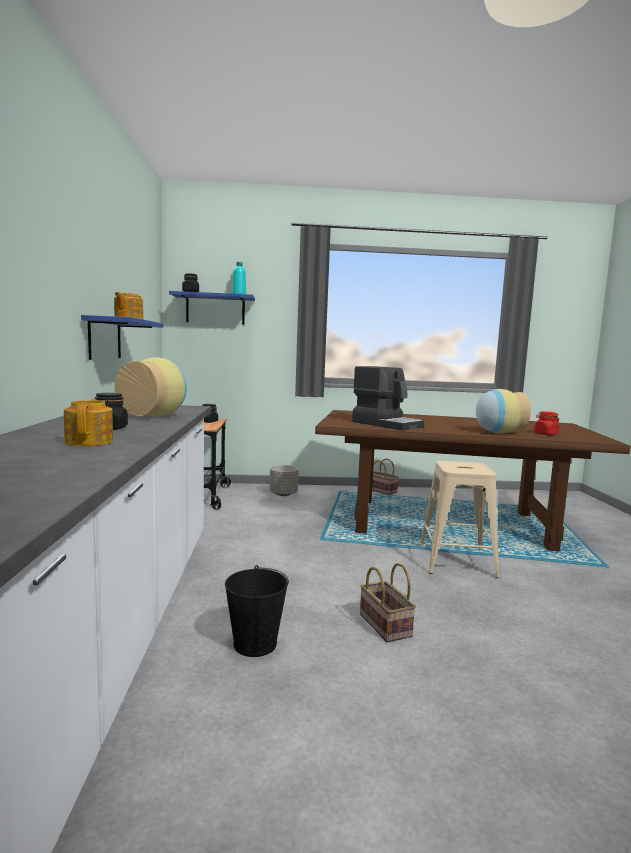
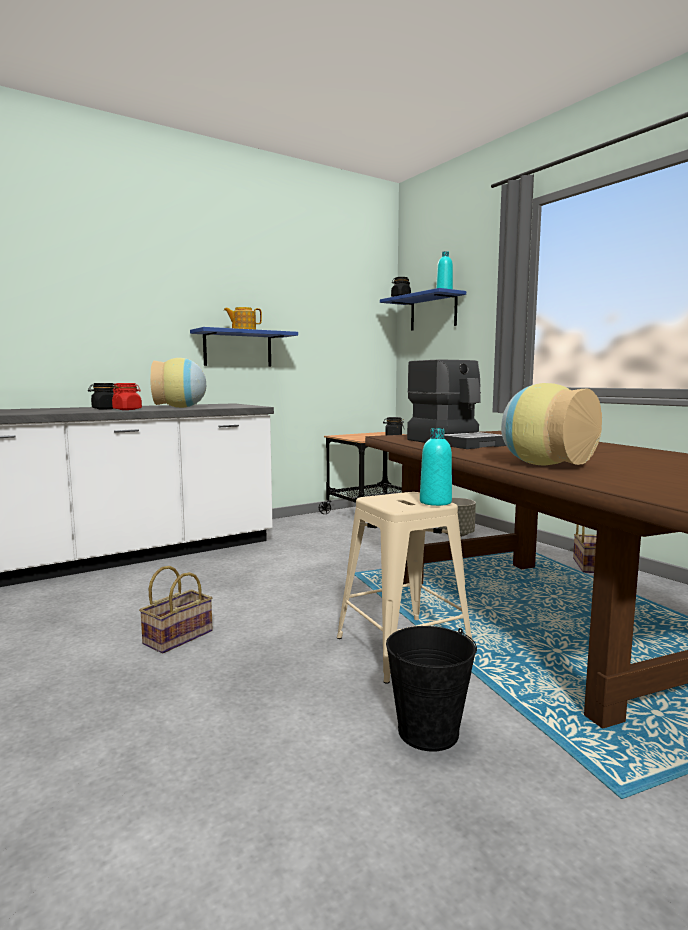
camera: 60 degrees right, 0 degrees up
(90, 441) = (47, 411): teapot -> none
(254, 644) = (110, 599): black bucket -> black bucket (427, 731)
(387, 424) = (454, 442): coffee machine -> coffee machine turned 45 degrees counterclockwise
(475, 464) = (435, 502): none -> turquoise bottle
(545, 433) = (641, 478): red jar -> red jar (127, 409)

